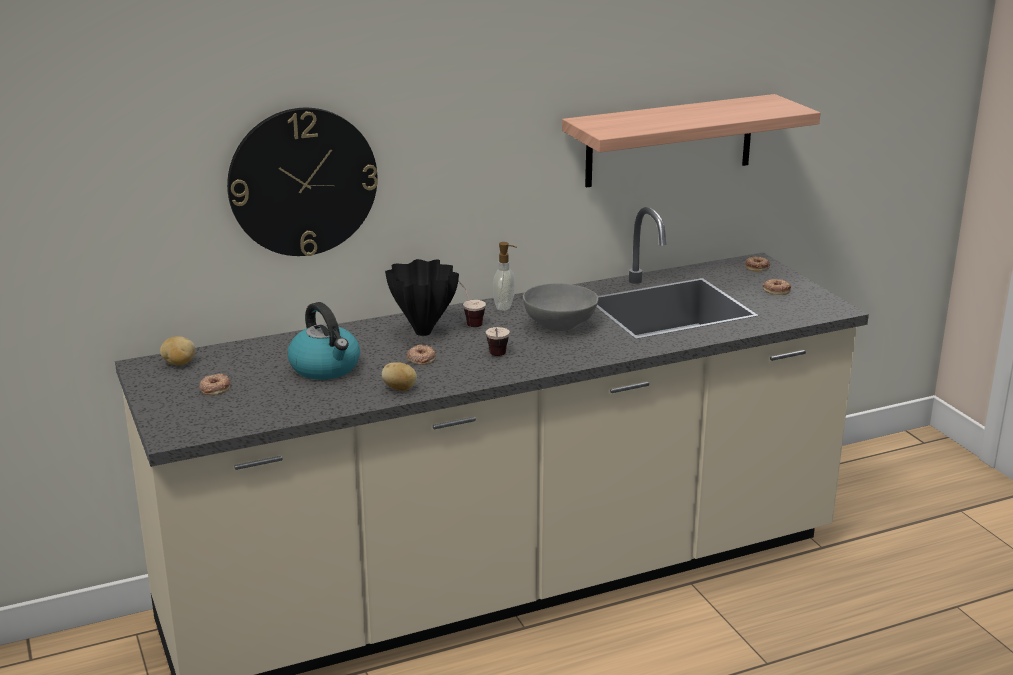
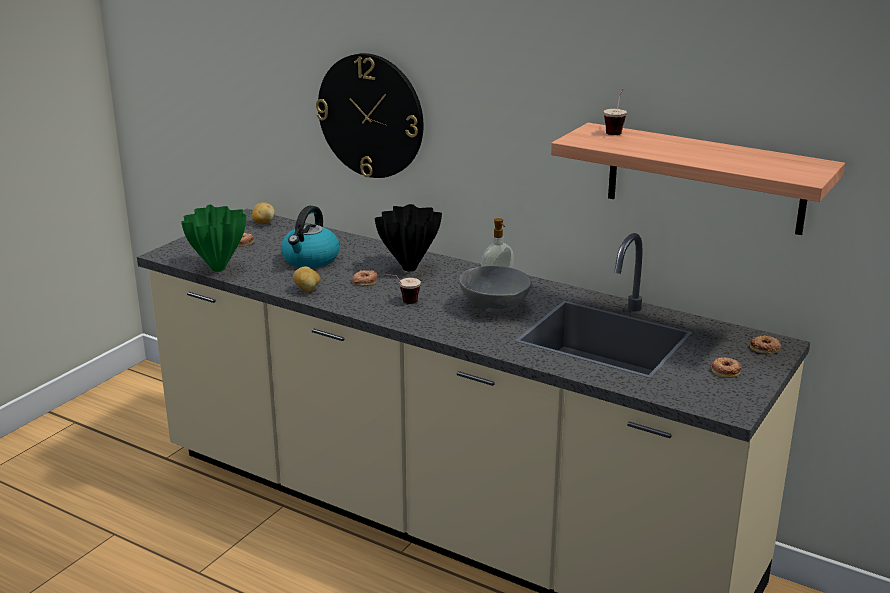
camera: 55 degrees right, 0 degrees up
(270, 418) = (218, 269): none -> green vase
(469, 321) = (451, 276): cup -> cup (615, 131)

